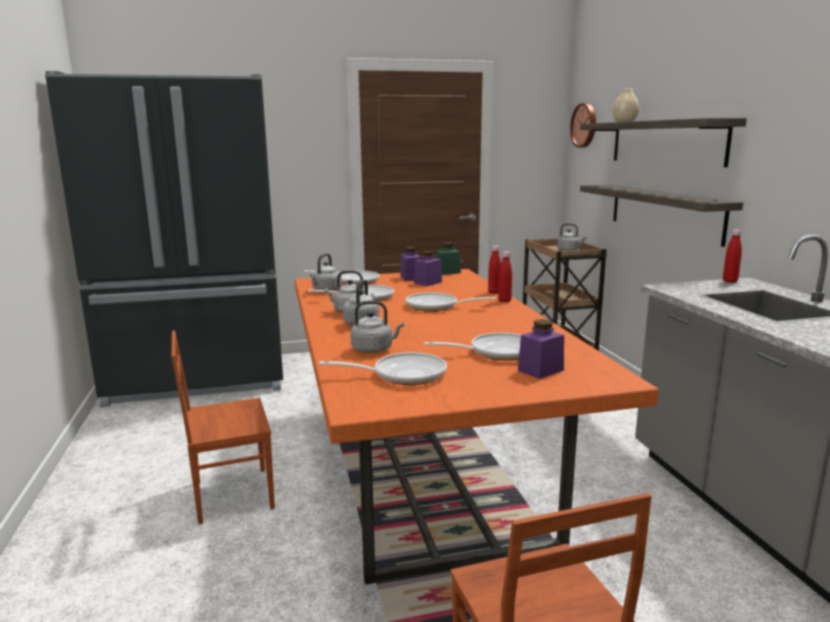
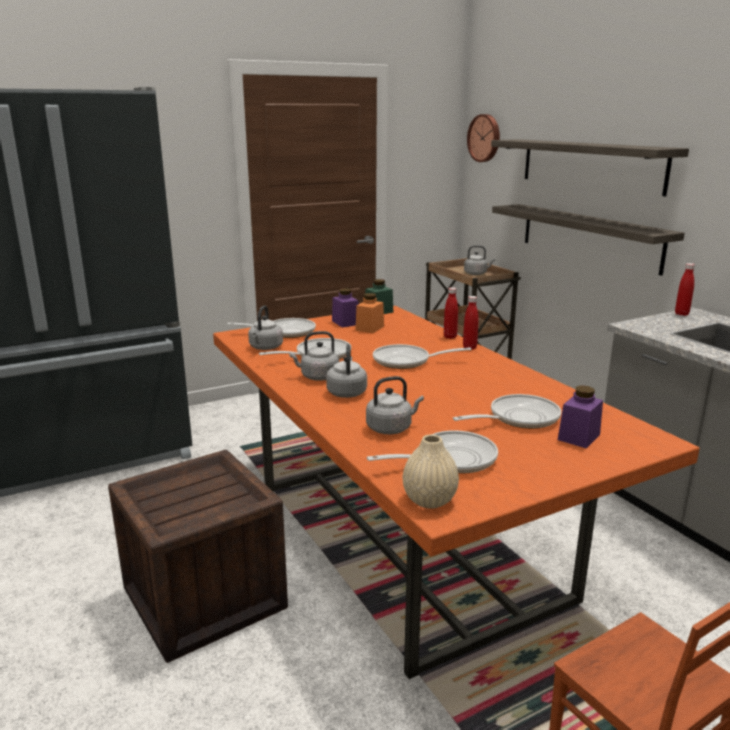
camera: 15 degrees left, 5 degrees up
(231, 494) = (204, 598): brown chair -> crate
(428, 282) = (369, 328): purple jar -> orange jar
(624, 122) = (544, 141): beige vase -> beige vase (429, 500)

